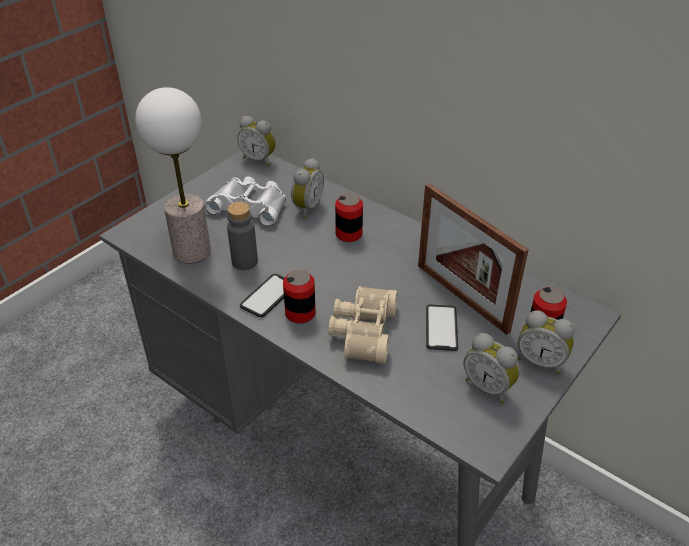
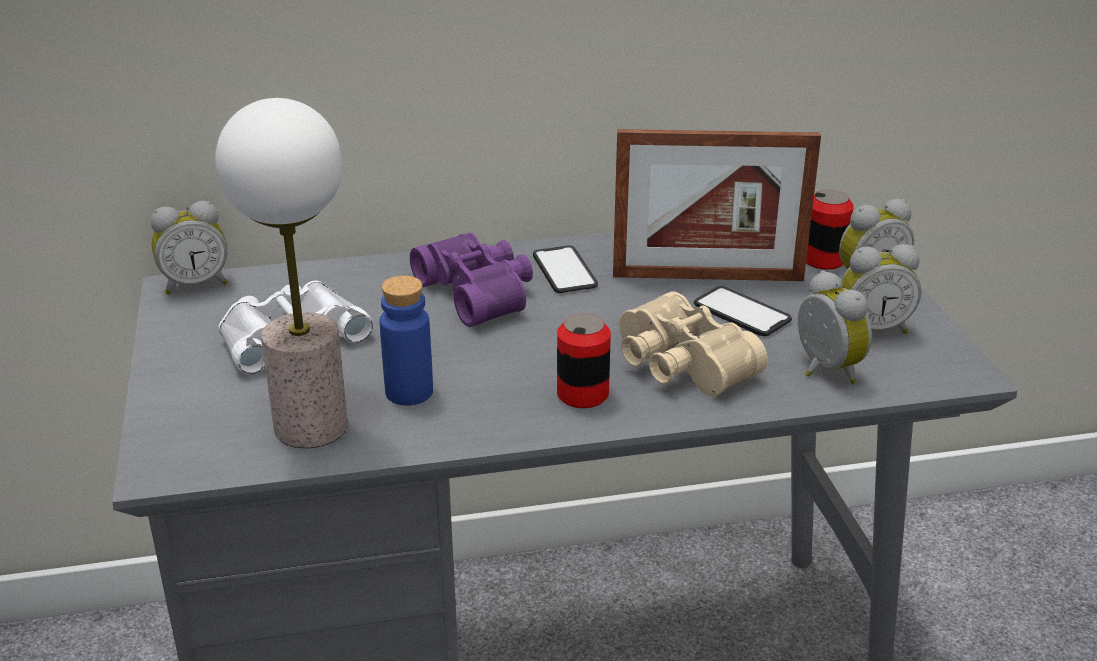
camera: 50 degrees left, 10 degrees down
(244, 262) = (409, 392): grey bottle -> blue bottle
(268, 296) = (511, 404): phone -> phone (564, 271)
(306, 207) = (371, 297): alarm clock -> alarm clock (824, 371)
(349, 234) = (479, 292): can -> purple binoculars

